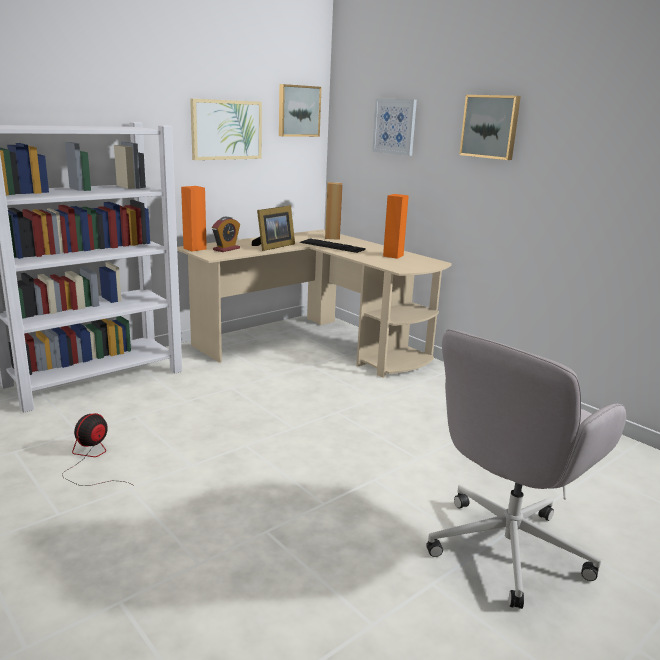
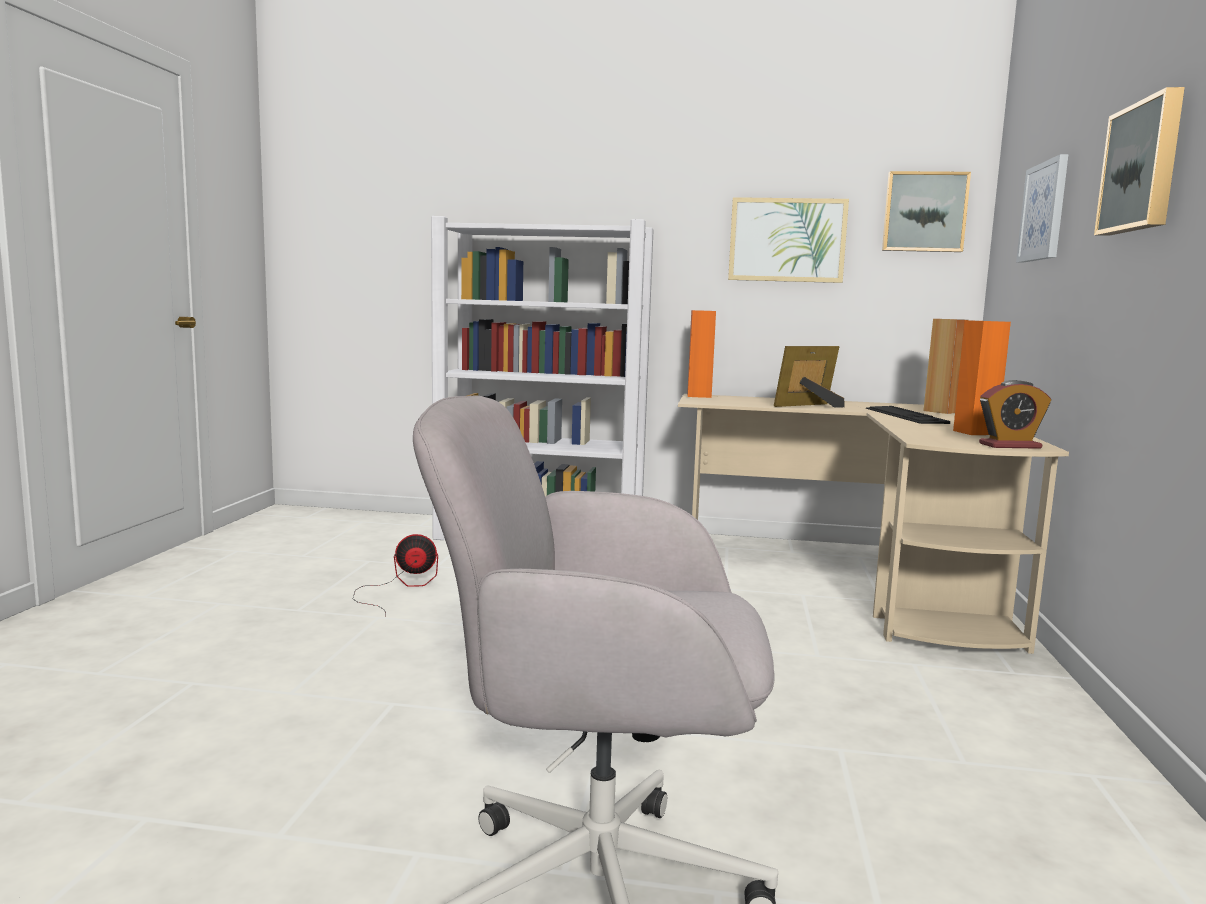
camera: 50 degrees right, 10 degrees down
(226, 249) = (737, 400): alarm clock -> alarm clock (1010, 446)
(273, 246) = (809, 406): picture frame -> picture frame turned 150 degrees clockwise

